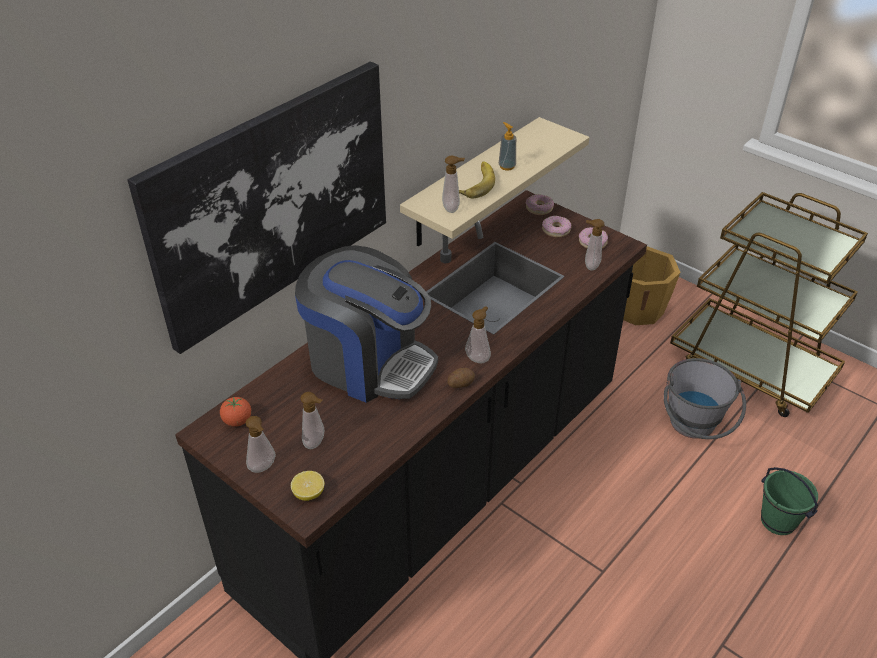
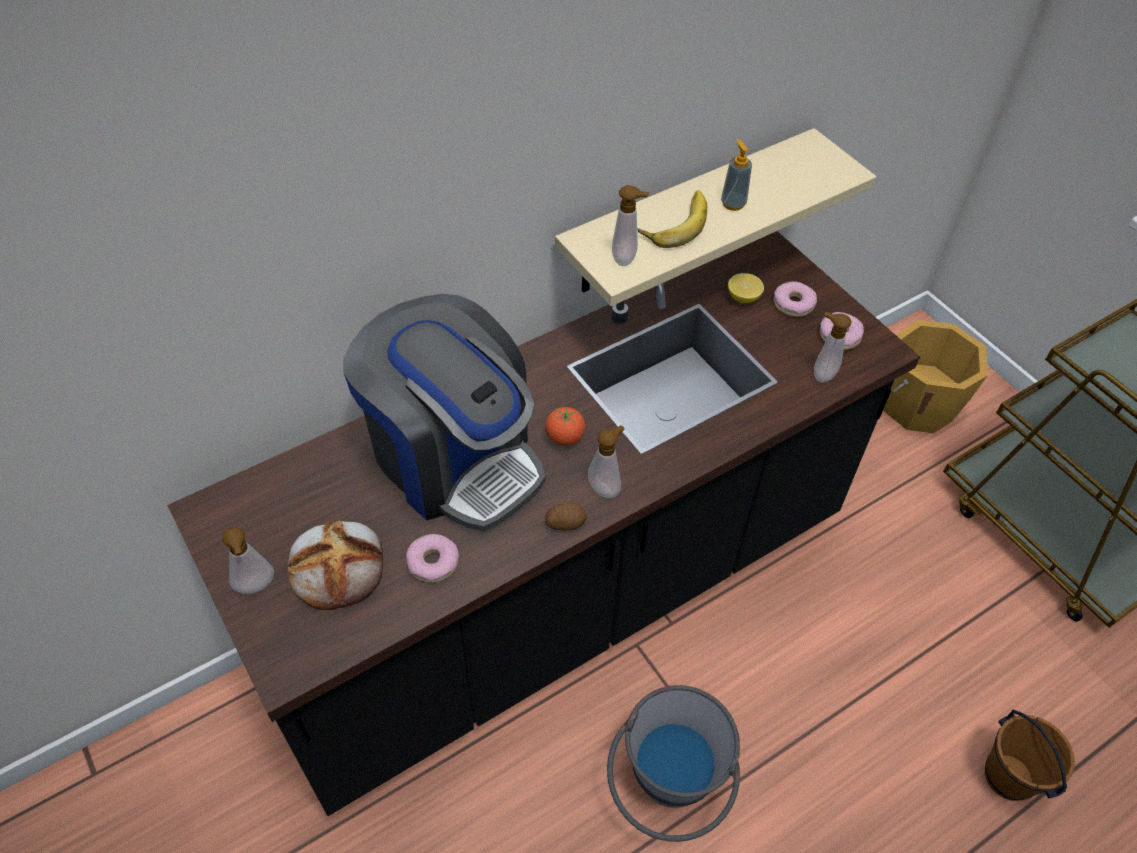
camera: 15 degrees right, 10 degrees up
(237, 421) = (251, 506): tomato -> tomato (565, 437)
(273, 202) = (328, 222): picture -> none
(309, 493) = (298, 644): lemon -> lemon (743, 297)
(316, 443) = (338, 567): soap dispenser -> bread
(539, 208) = (782, 263): donut -> donut (433, 562)
(693, 429) = (935, 606): grey bucket -> grey bucket (668, 787)
(778, 521) = (1009, 776): green bucket -> brown bucket

